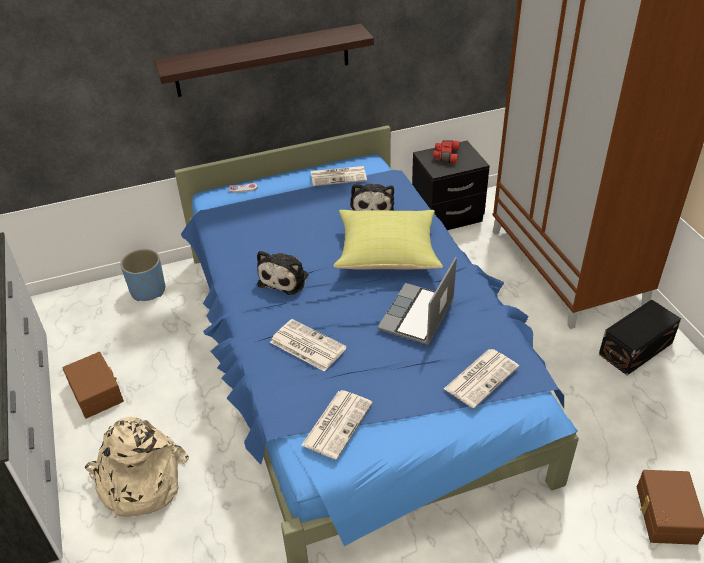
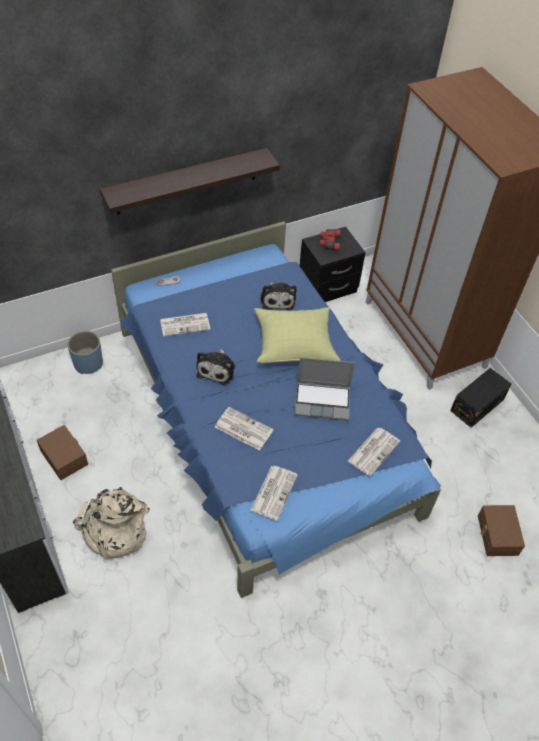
camera: 10 degrees left, 10 degrees up
(339, 176) = (246, 269): newspaper -> newspaper (185, 324)
(417, 316) = (323, 401): laptop -> laptop turned 105 degrees counterclockwise

